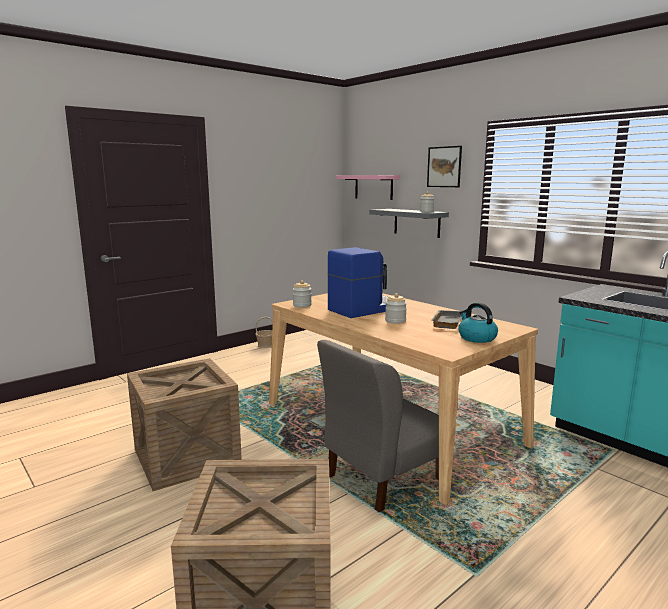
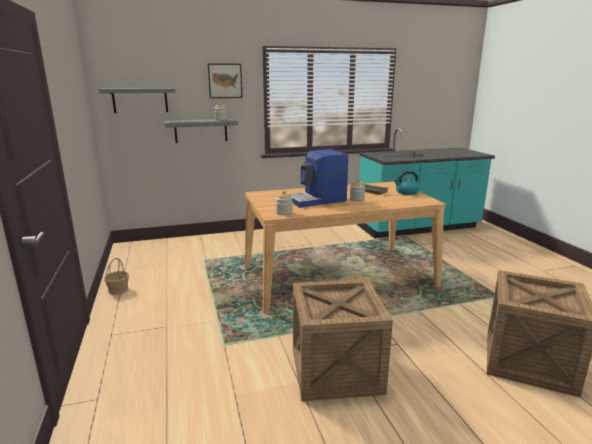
camera: 65 degrees left, 5 degrees up
(364, 309) = (317, 200): coffee machine -> coffee machine turned 105 degrees counterclockwise
(373, 187) = (140, 100): pink shelf -> grey shelf
(382, 477) = (406, 296): grey chair -> none

